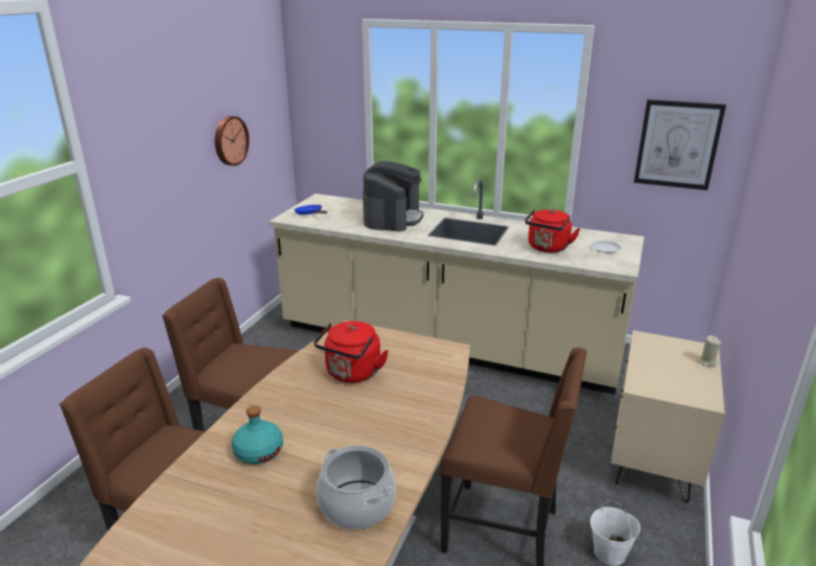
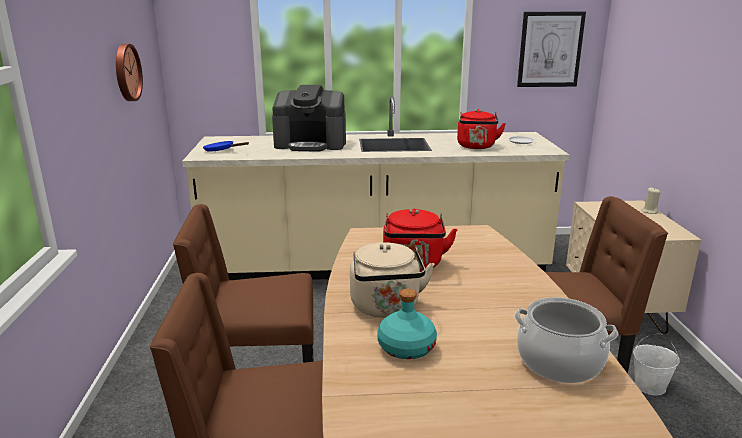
camera: 25 degrees left, 5 degrees down
(284, 410) = (386, 308): none -> beige kettle
(392, 218) = (311, 144): coffee machine -> coffee machine turned 105 degrees clockwise

